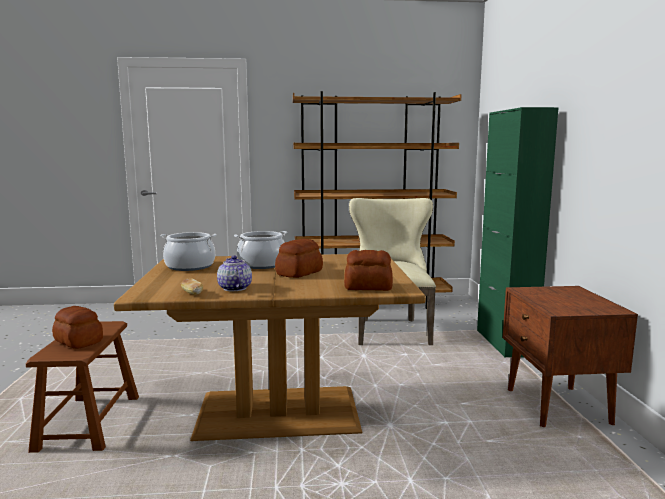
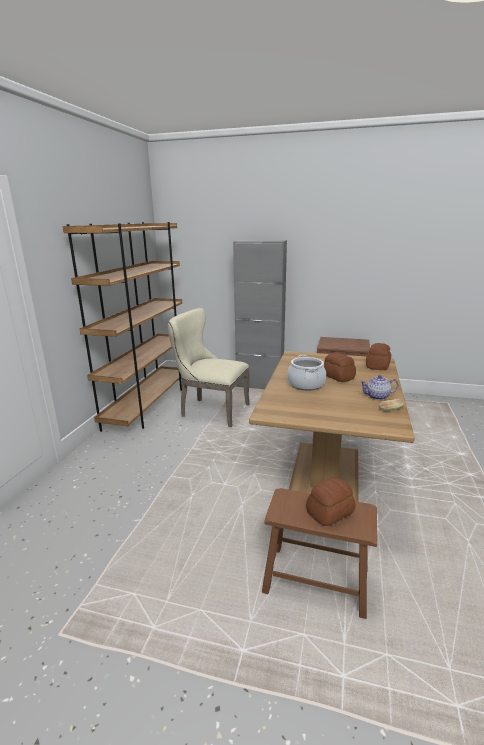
camera: 70 degrees left, 10 degrees up
(190, 266) = (300, 408): cooking pot -> none
(505, 343) = (259, 385): green cabinet -> grey cabinet

